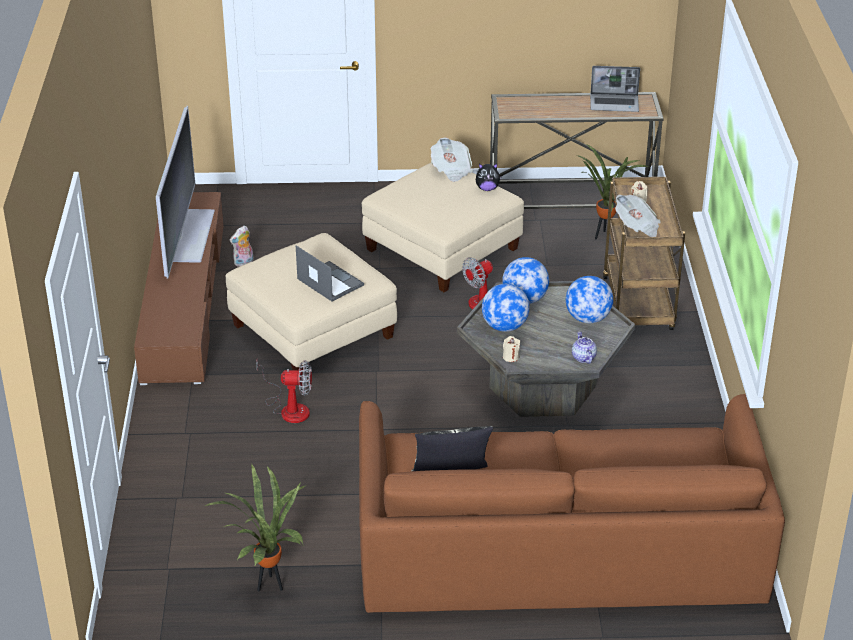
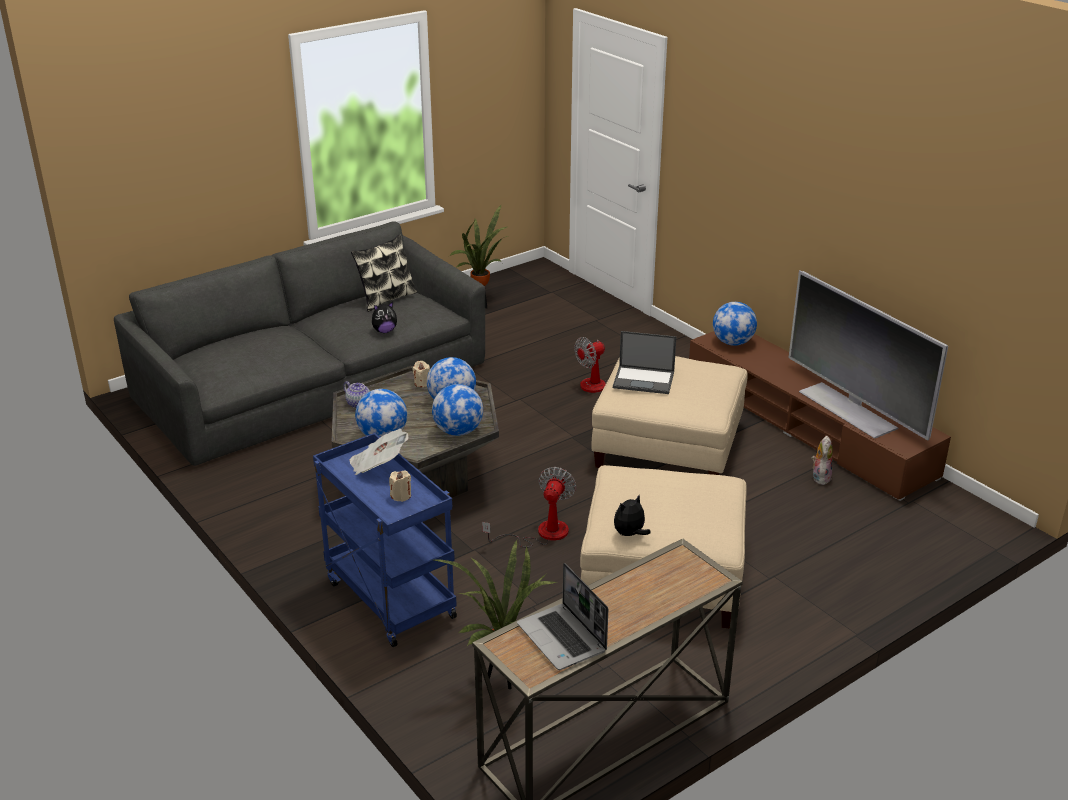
camera: 145 degrees right, 5 degrees down
(171, 326) = (732, 342): none -> globe
(451, 170) = (697, 538): newspaper -> none
(489, 438) = (384, 331): none -> plush toy
(558, 542) = (312, 382): brown sofa -> grey sofa
(615, 104) = (563, 638): laptop -> laptop turned 90 degrees counterclockwise
(639, 306) = (388, 598): brown cart -> blue cart

